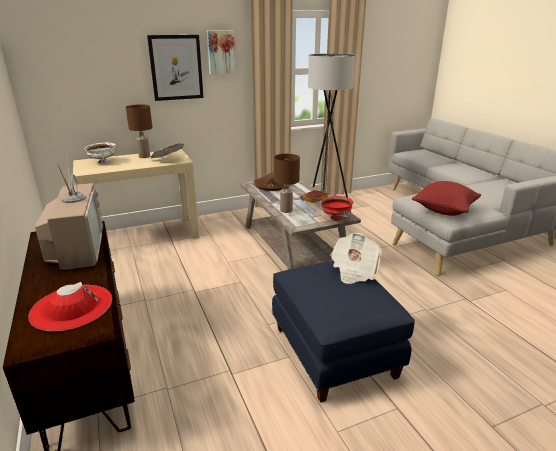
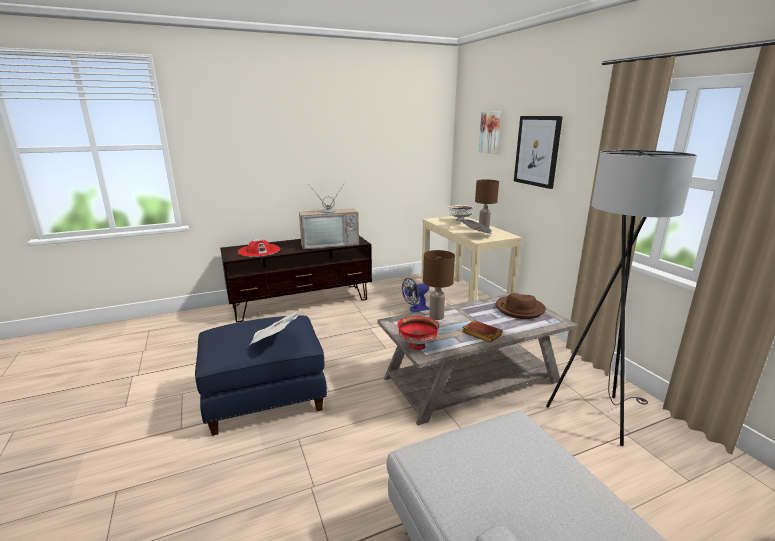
camera: 90 degrees right, 5 degrees down
(160, 263) = (416, 310): none -> fan
(221, 52) = (580, 138): picture -> picture (490, 132)
(444, 210) = (457, 453): red pillow -> none

